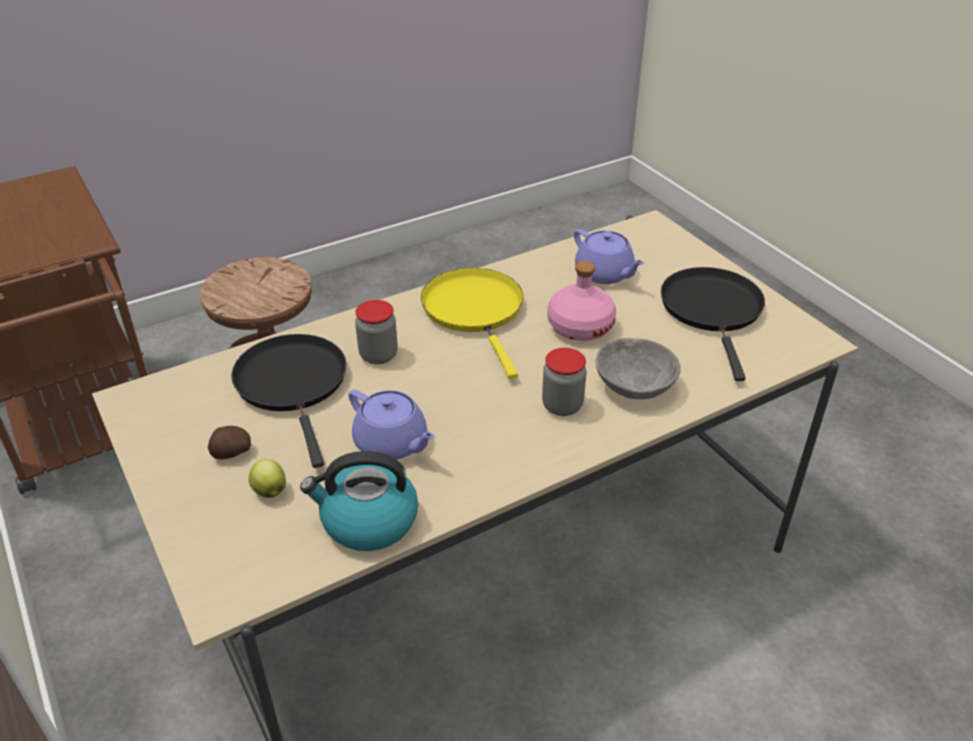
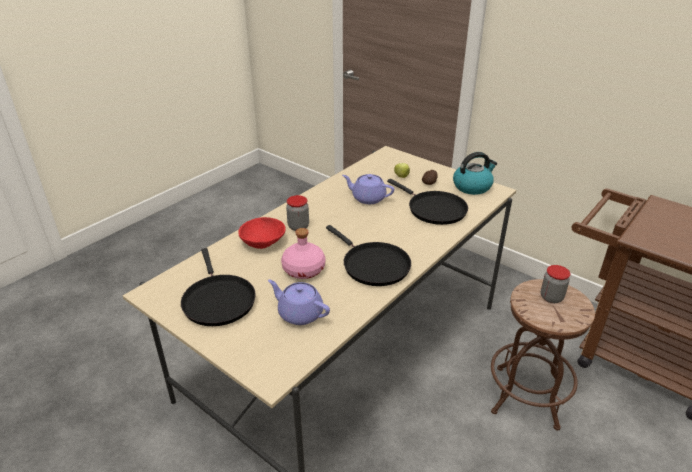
camera: 160 degrees right, 5 degrees down
(368, 521) = (357, 176): kettle -> kettle (472, 186)
(378, 355) = (406, 230): jar -> jar (551, 297)
(475, 311) = (373, 265): yellow frying pan -> black frying pan
(633, 386) = (264, 243): grey bowl -> red bowl

